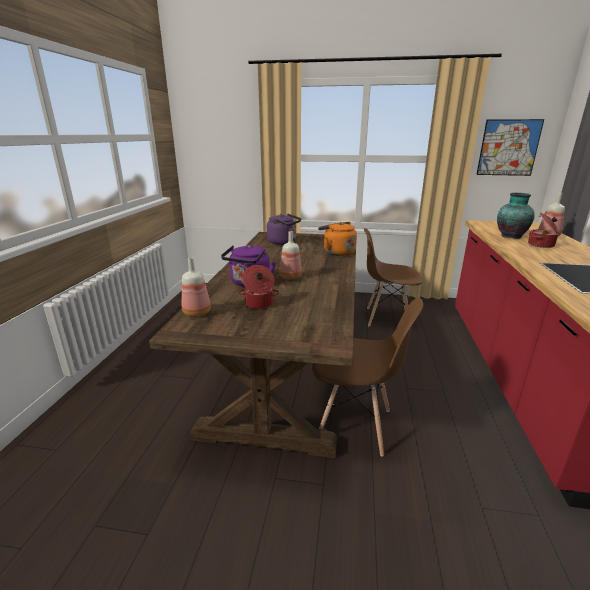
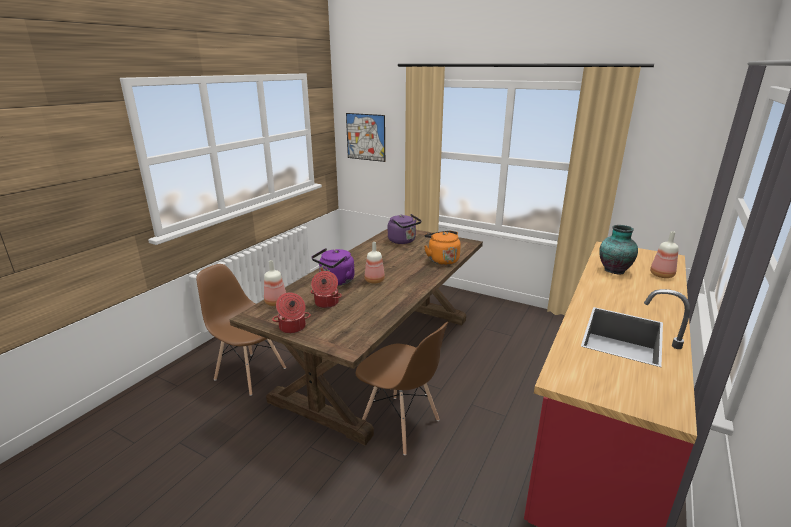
camera: 20 degrees right, 0 degrees up
(387, 318) = (506, 331): brown chair -> brown chair (250, 373)
(508, 148) = (669, 163): picture -> picture (365, 137)
(541, 245) = (632, 286): cooking pot -> cooking pot (292, 327)

